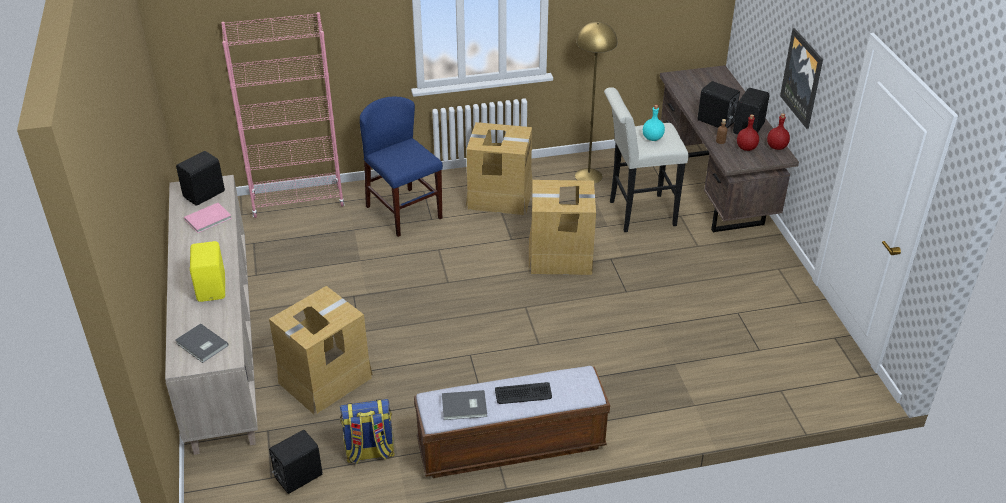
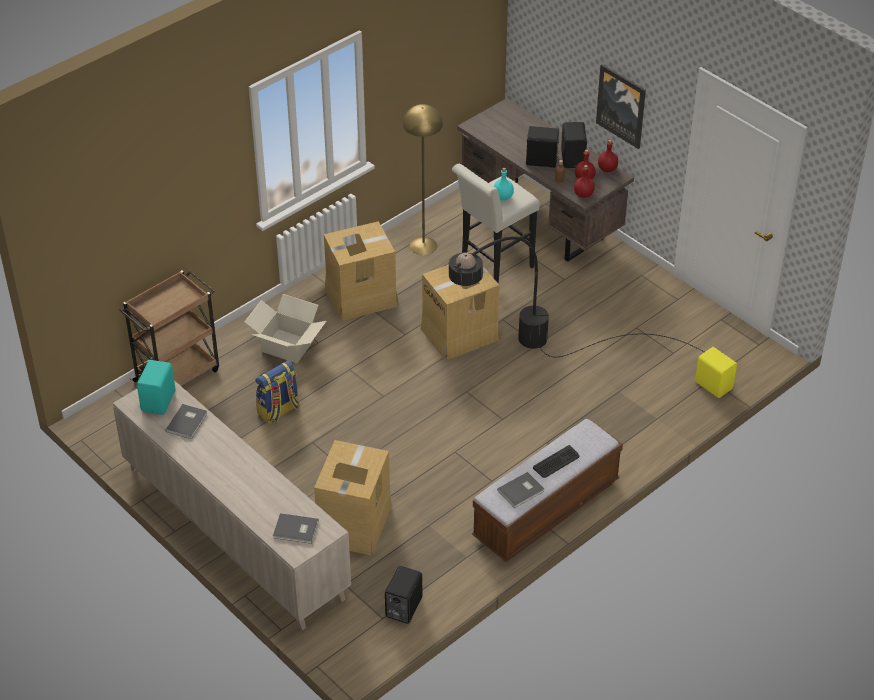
camera: 30 degrees left, 5 degrees up
(205, 194) = (160, 401): black speaker -> turquoise speaker
(209, 219) = (188, 422): pink book -> grey book
(212, 288) = (255, 480): yellow speaker -> yellow speaker (714, 384)
(298, 202) = (178, 374): pink bookcase -> brown cart
(369, 452) = (442, 564): backpack -> backpack (278, 411)
(404, 212) = (287, 346): blue chair -> cardboard box
(599, 305) = (525, 365): none -> black floor lamp
(735, 160) = (583, 194): none -> red bottle

